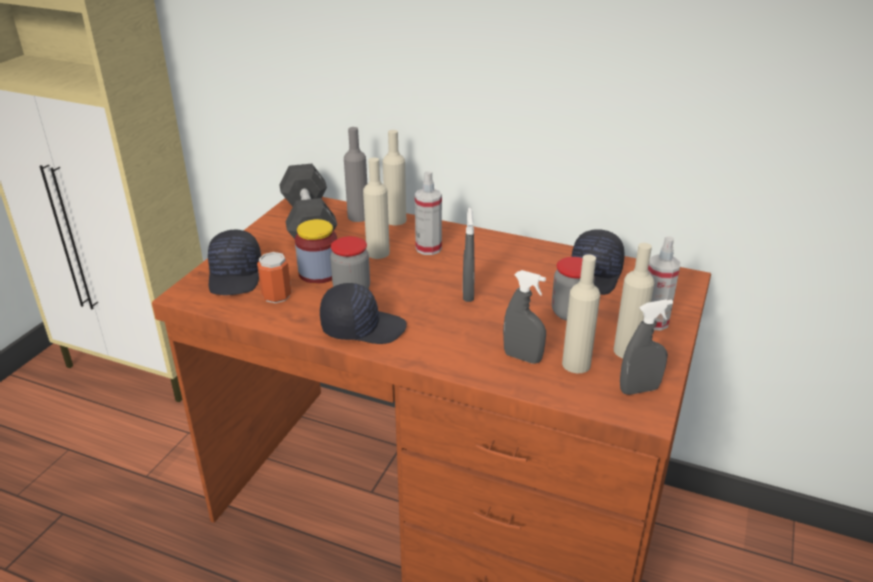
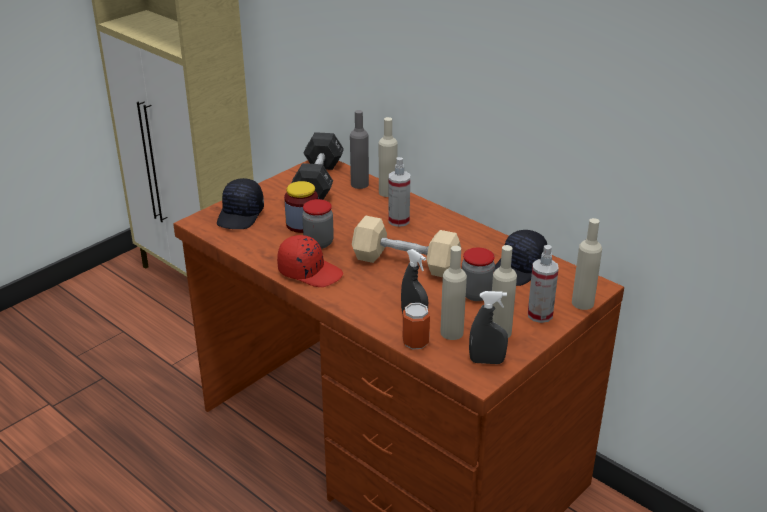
camera: 20 degrees right, 0 degrees up
(276, 296) = (261, 236): can -> can (415, 342)
(362, 327) = (310, 272): black cap -> red cap
(378, 253) = (357, 217): beige bottle -> beige bottle (582, 303)
(468, 293) = (406, 263): grey spray bottle -> beige dumbbell

